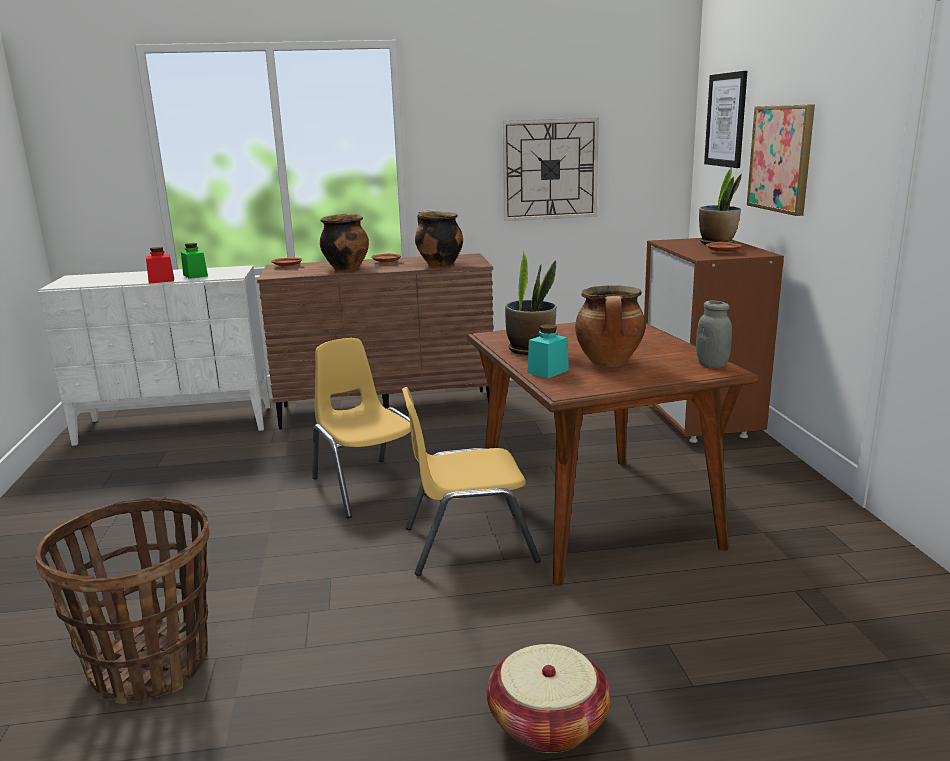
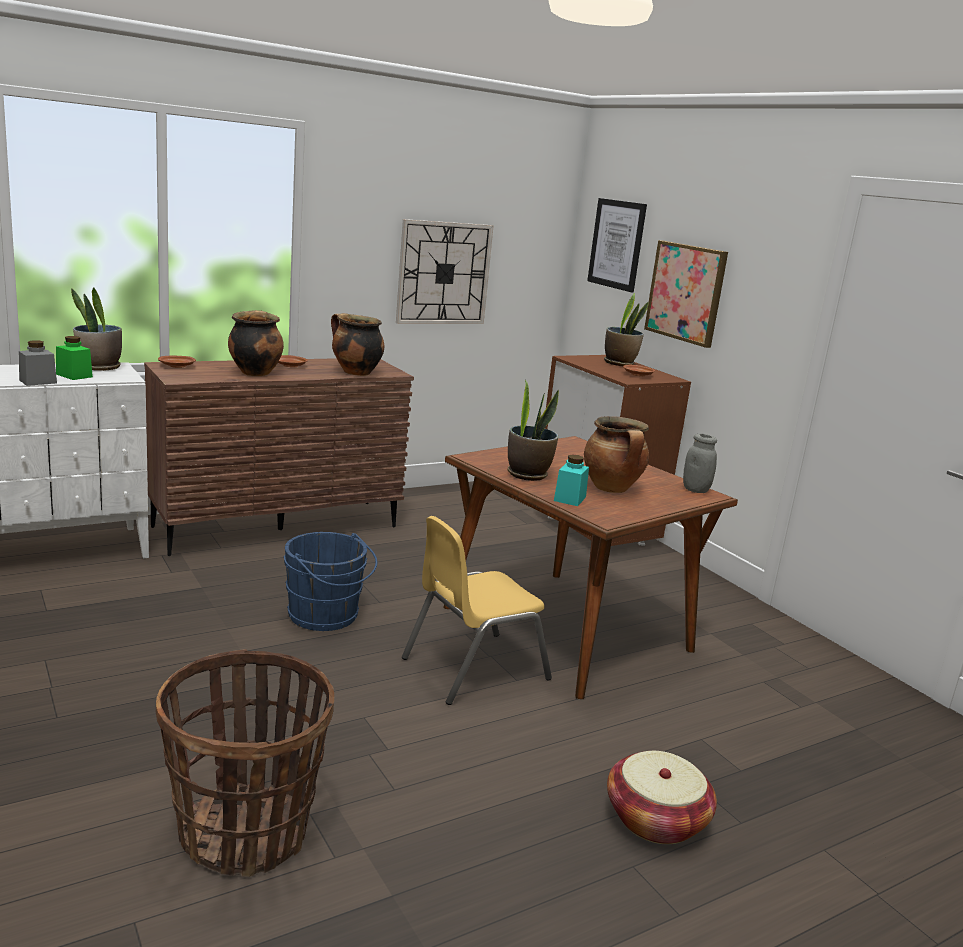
camera: 25 degrees left, 0 degrees up
(161, 280) = (38, 381): red jar -> grey jar
(224, 269) = (99, 367): none -> potted plant
(368, 486) = (326, 616): yellow chair -> blue bucket

